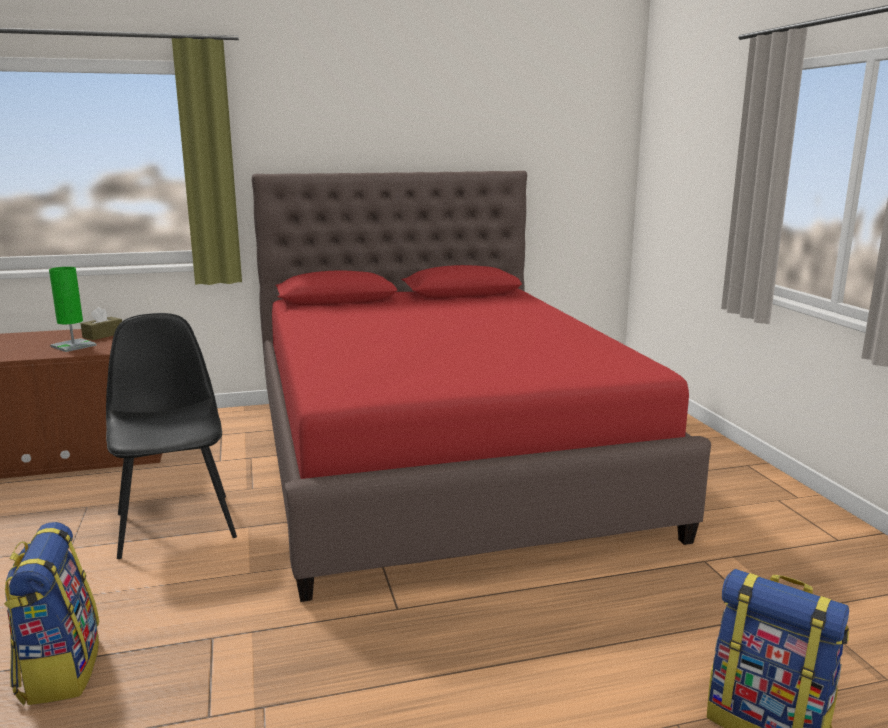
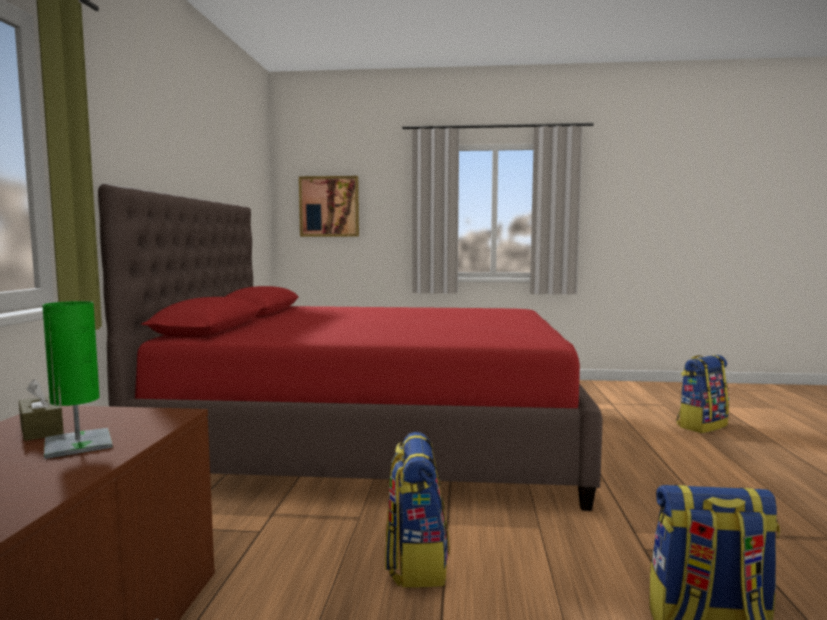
camera: 70 degrees left, 10 degrees down
(176, 523) = (416, 563): black chair -> backpack
(677, 163) = (329, 206): none -> picture

